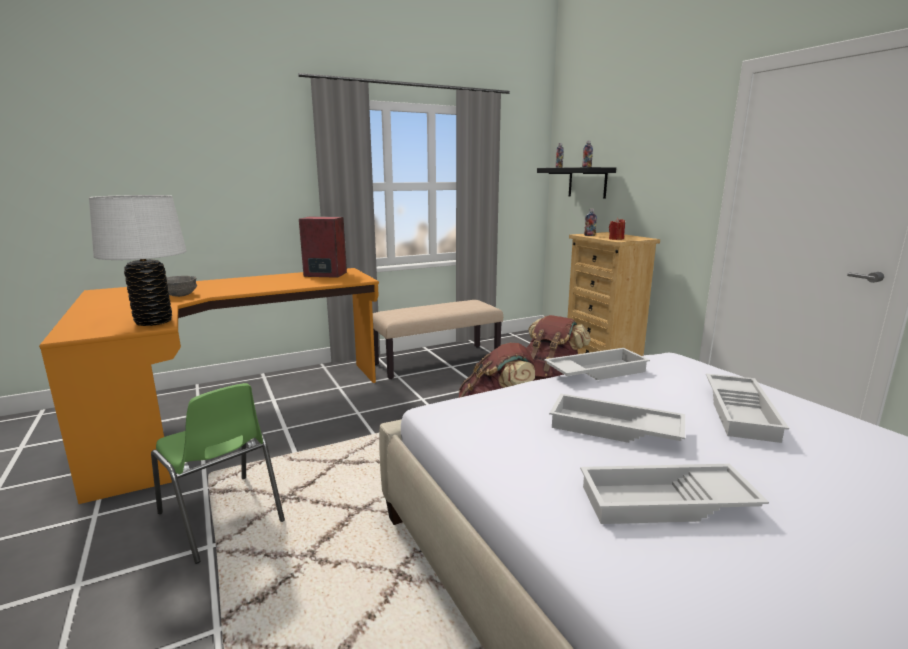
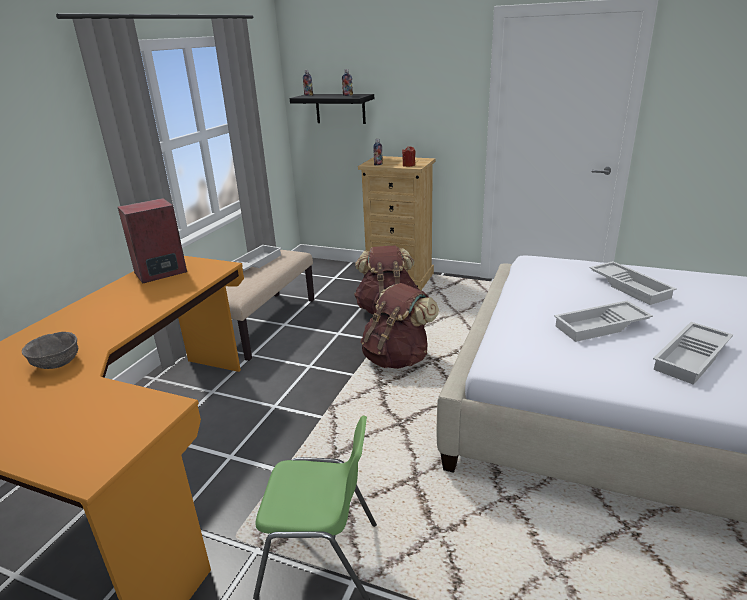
camera: 40 degrees left, 10 degrees up
(153, 321) = (143, 406): white table lamp -> none
(595, 371) = (519, 288): white tray -> white tray (254, 263)

